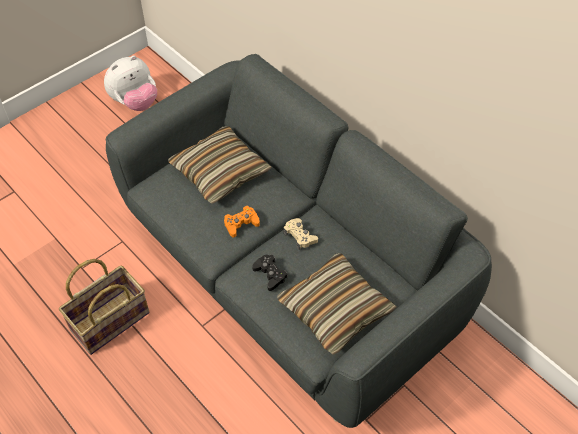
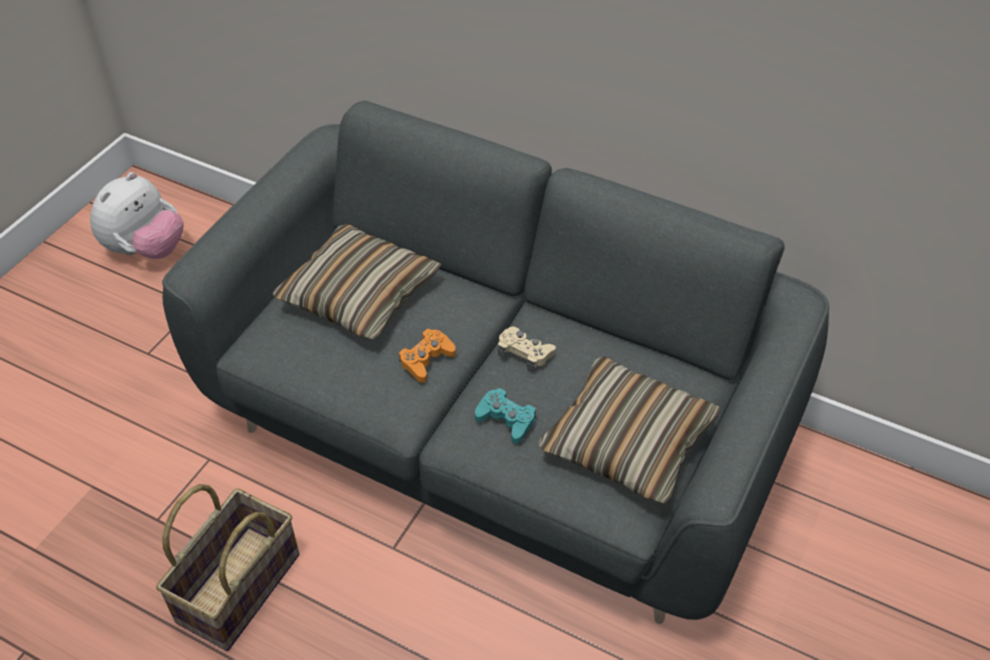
camera: 20 degrees left, 5 degrees down
(270, 274) = (506, 420): black game controller -> turquoise game controller

